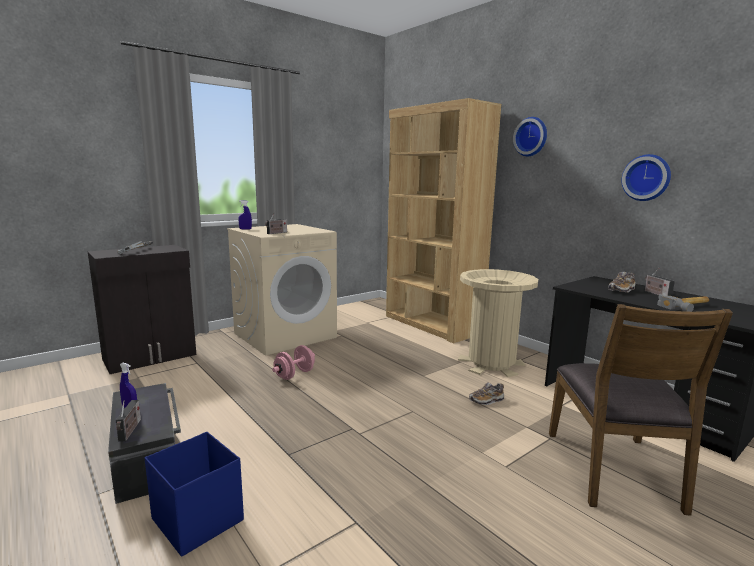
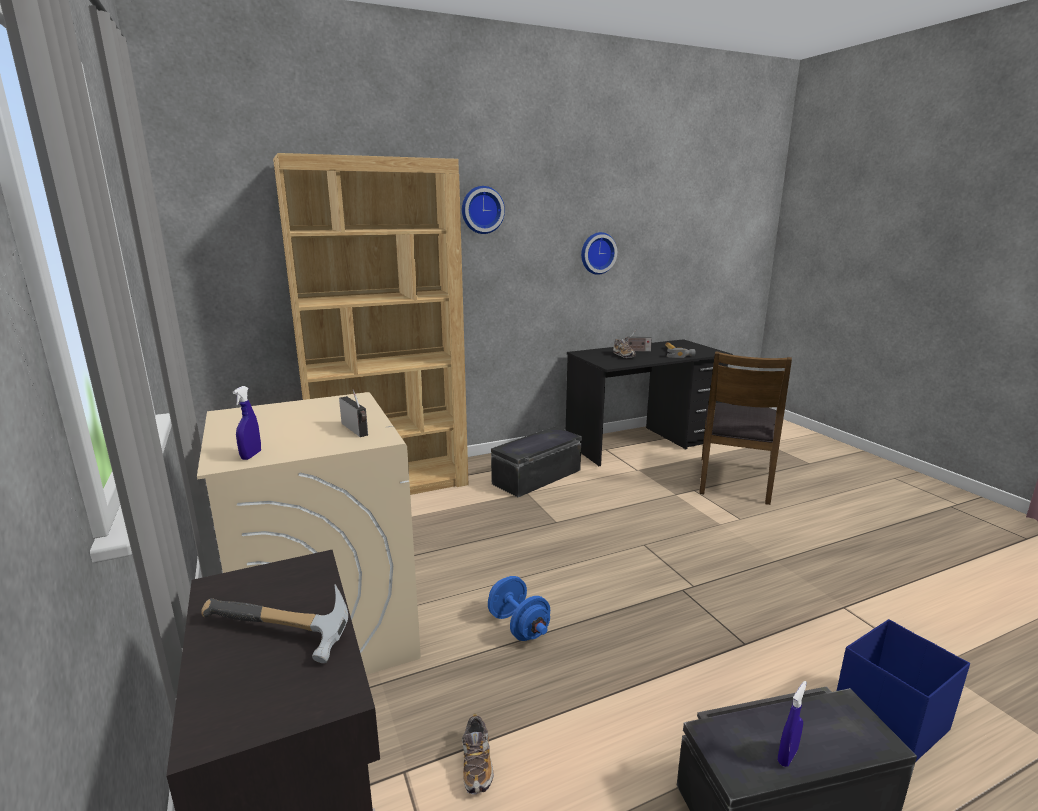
camera: 75 degrees left, 5 degrees up
(130, 431) = (857, 740): radio -> none
(294, 374) = (518, 626): pink dumbbell -> blue dumbbell
(486, 400) = (624, 500): shoe -> shoe (477, 765)
(491, 363) = (538, 477): beige trash can -> black storage box
(614, 470) = (735, 480): brown chair -> brown chair turned 90 degrees clockwise

